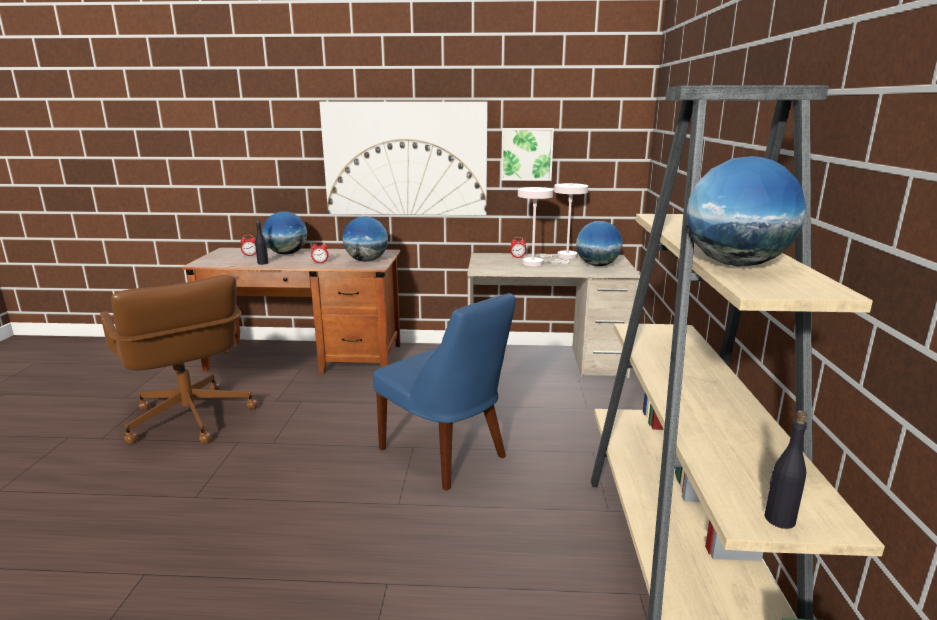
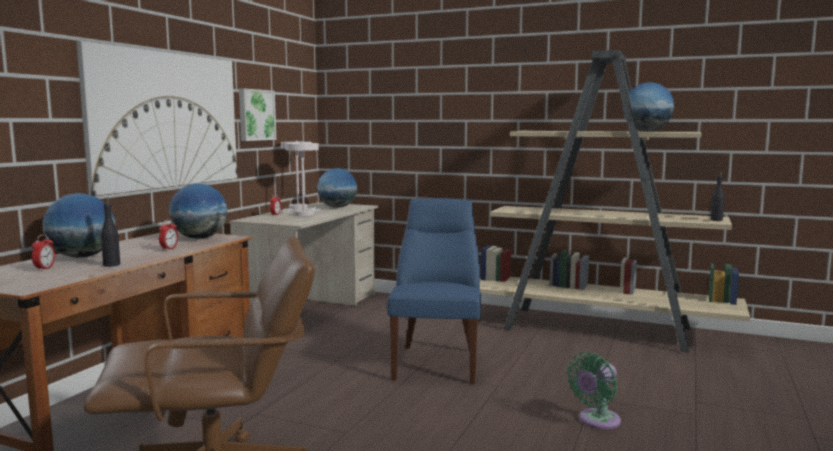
camera: 70 degrees left, 10 degrees down
(317, 592) = (596, 421): none -> green fan
(446, 455) = (437, 362): blue chair -> blue chair turned 60 degrees counterclockwise

